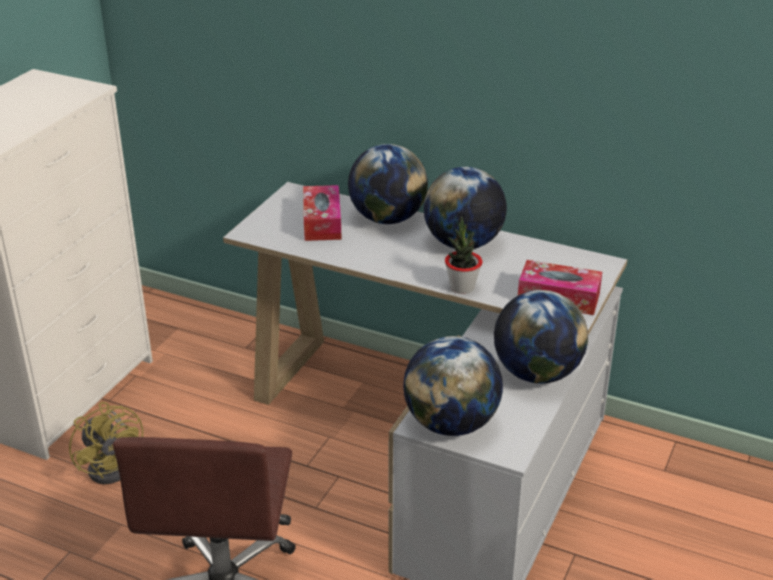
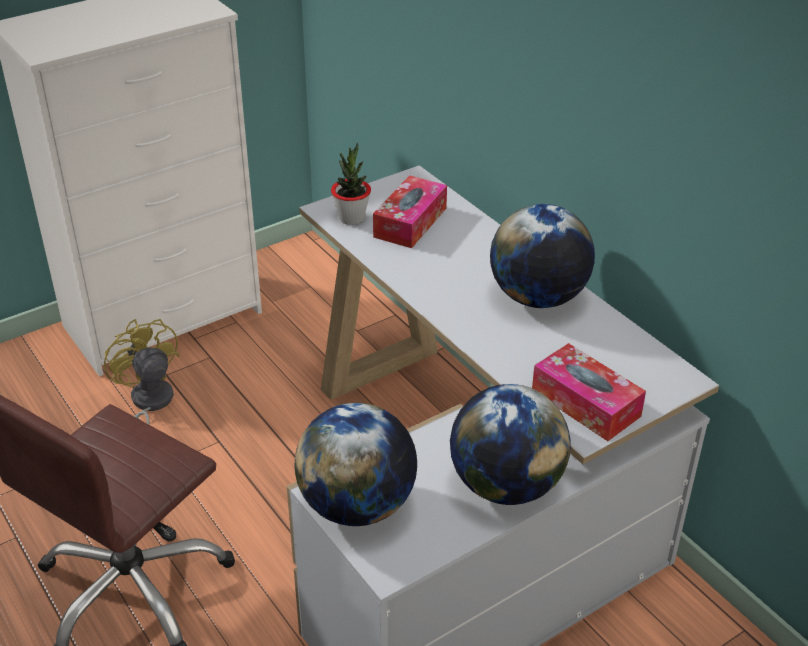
camera: 30 degrees right, 5 degrees up
(113, 465) = (148, 405): yellow fan -> yellow fan turned 150 degrees clockwise
(387, 218) = (482, 240): globe -> none
(462, 287) = (486, 349): potted plant -> potted plant (351, 218)

